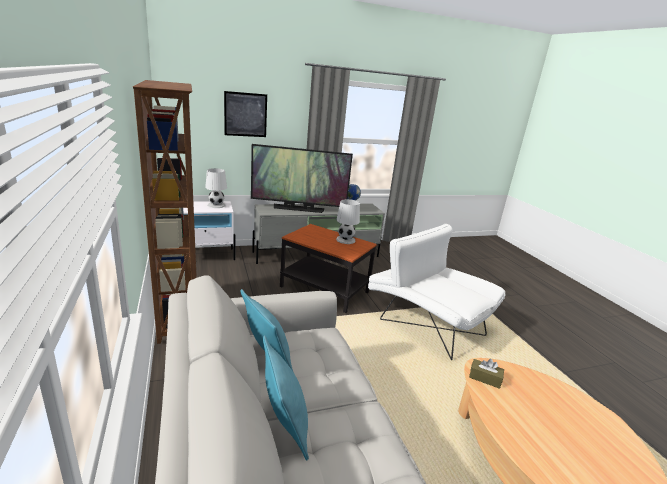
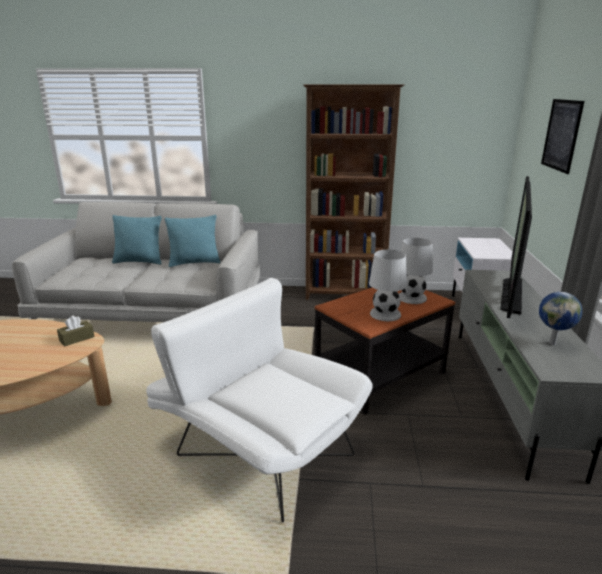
camera: 115 degrees right, 0 degrees up
(216, 205) = (495, 252): white table lamp -> white table lamp (412, 298)
(426, 322) = (258, 446): white armchair -> white armchair turned 120 degrees counterclockwise

